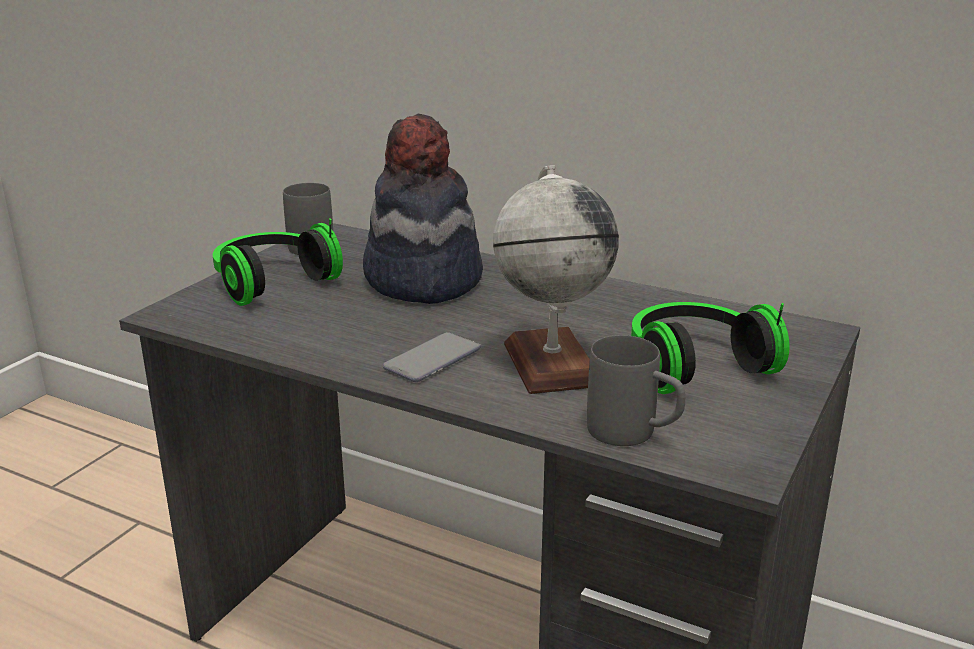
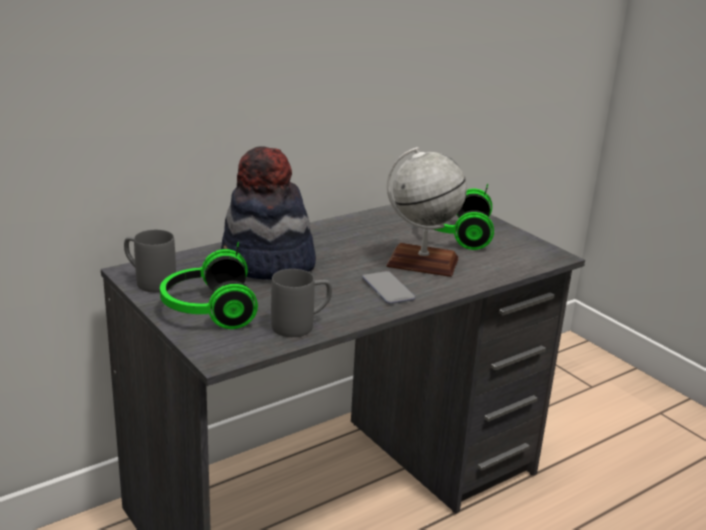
camera: 65 degrees left, 0 degrees up
(634, 434) = (511, 266): grey mug -> grey mug (301, 325)

